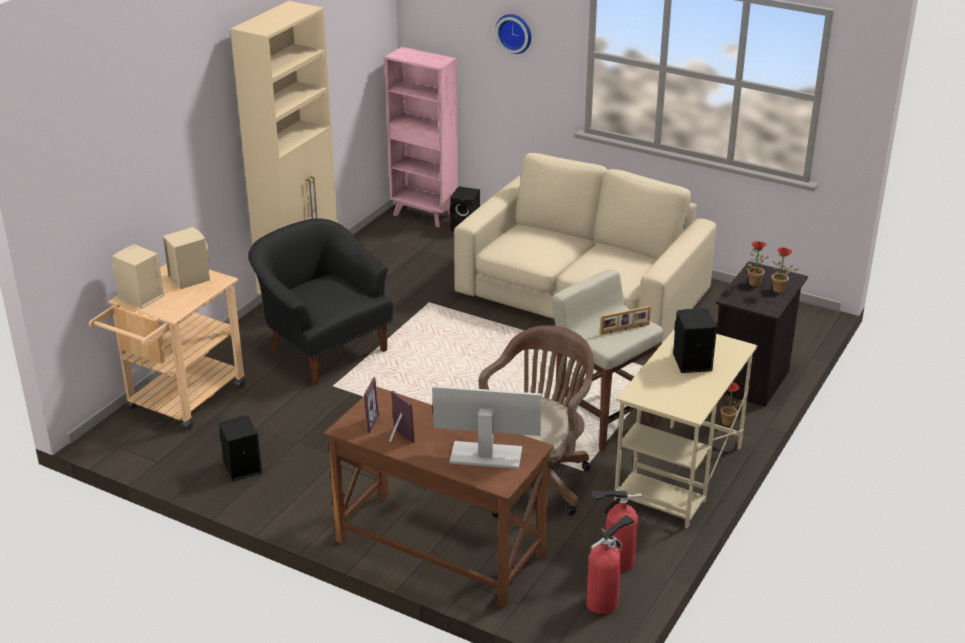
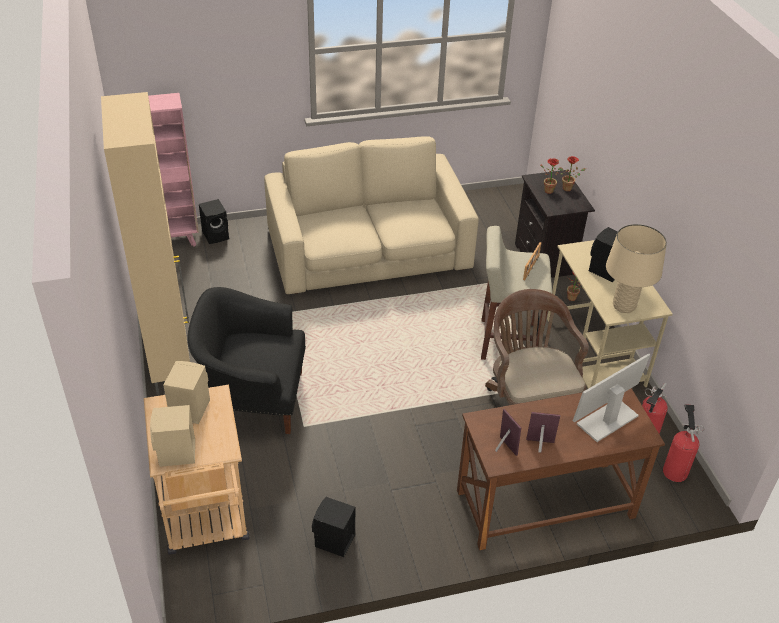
camera: 45 degrees left, 10 degrees up
(515, 33) = (234, 53): wall clock -> none
(659, 394) = (624, 306): none -> beige table lamp

